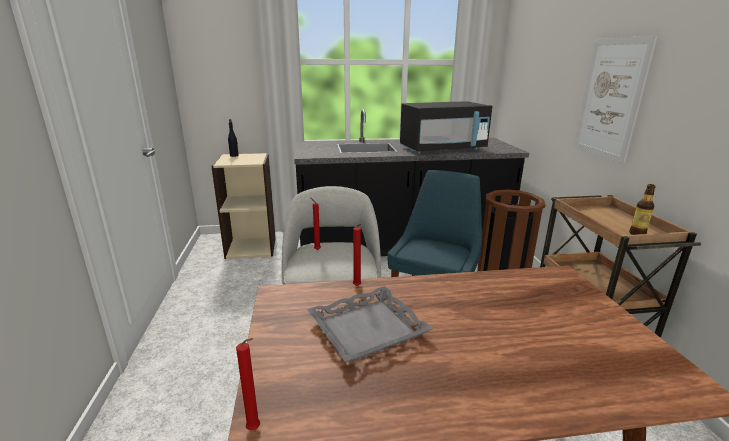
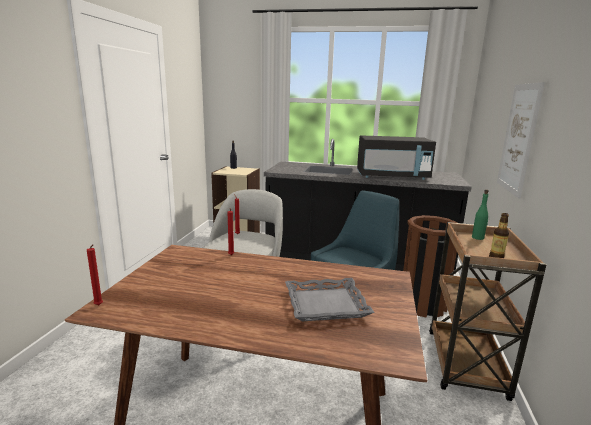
camera: 20 degrees right, 5 degrees down
(367, 328) = (210, 277): grey tray -> grey tray (326, 304)
(591, 211) = (478, 238): none -> green bottle

